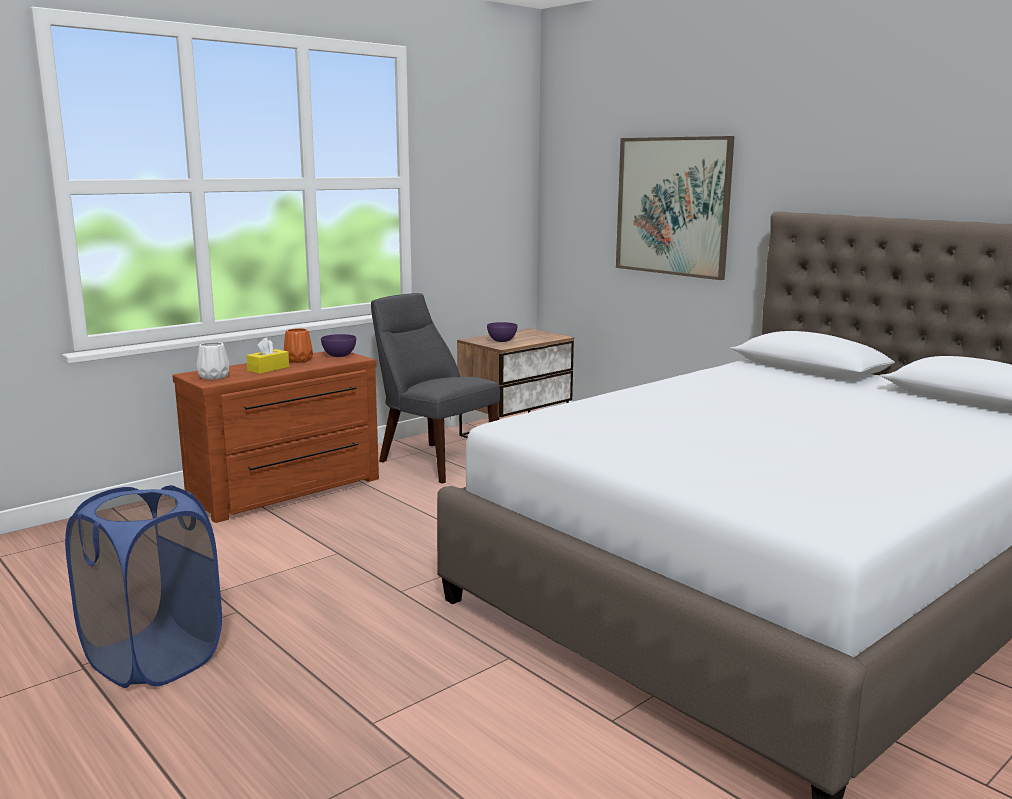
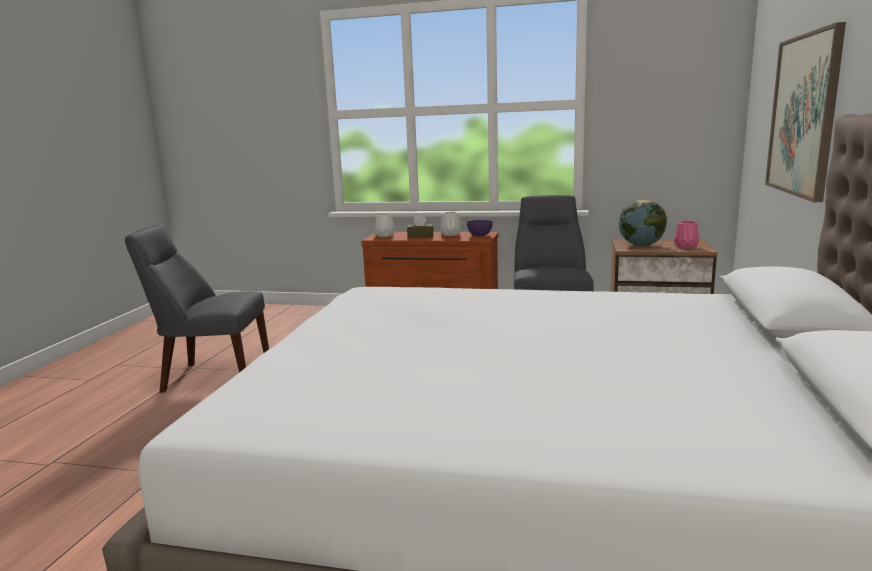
camera: 55 degrees right, 0 degrees up
(153, 659) = (212, 377): blue laundry basket -> grey chair
(268, 369) = (420, 236): yellow tissue box -> brown tissue box
(297, 360) = (450, 234): orange vase -> white vase
(502, 341) = (641, 245): purple bowl -> globe
(537, 335) = (686, 246): none -> pink vase

